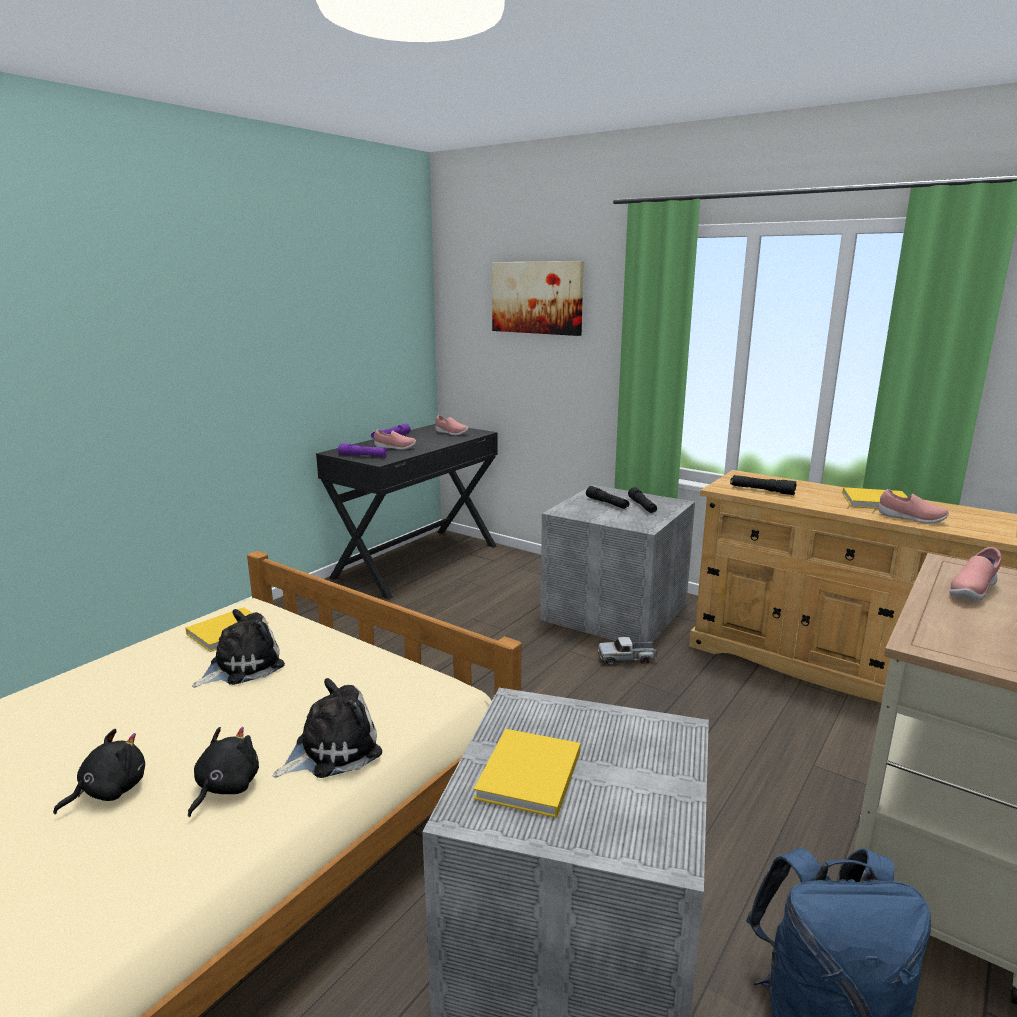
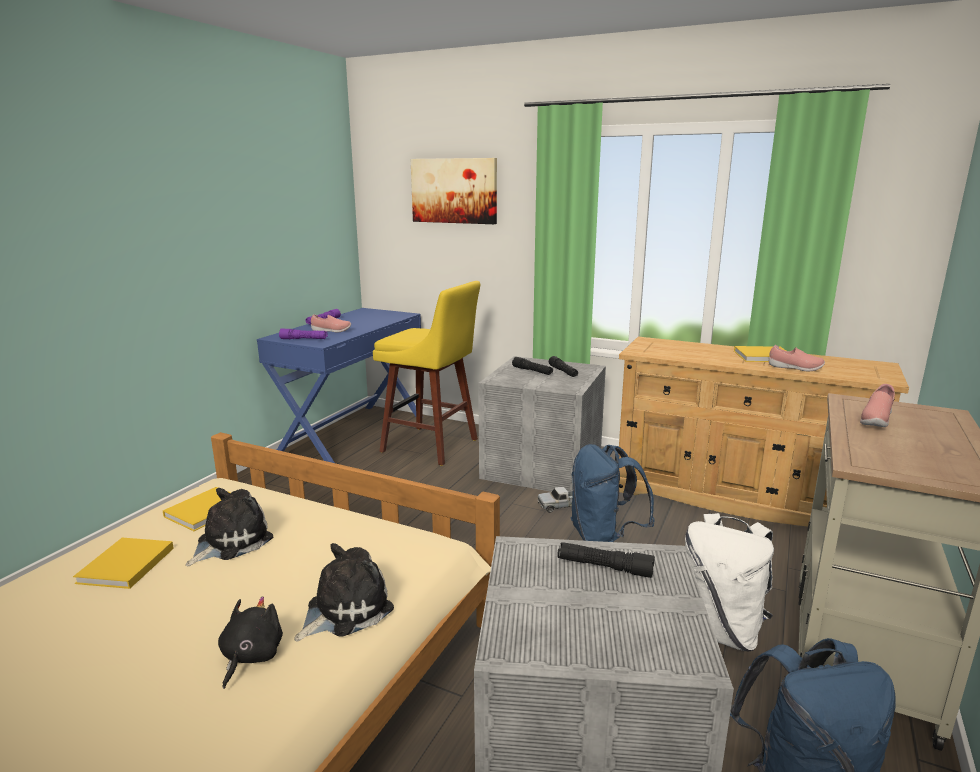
camera: 10 degrees left, 0 degrees up
(109, 791) = (130, 674): black plush toy -> none
(416, 561) = (352, 435): black desk -> blue desk
(451, 433) = (378, 316): pink shoe -> none
(497, 580) = (431, 446): none -> yellow stool
(528, 777) = (551, 611): yellow book -> yellow book (124, 566)
(664, 703) = (604, 541): none -> blue backpack
(762, 490) = (669, 352): black flashlight -> black flashlight (604, 567)
(774, 823) = (720, 631): none -> white backpack

